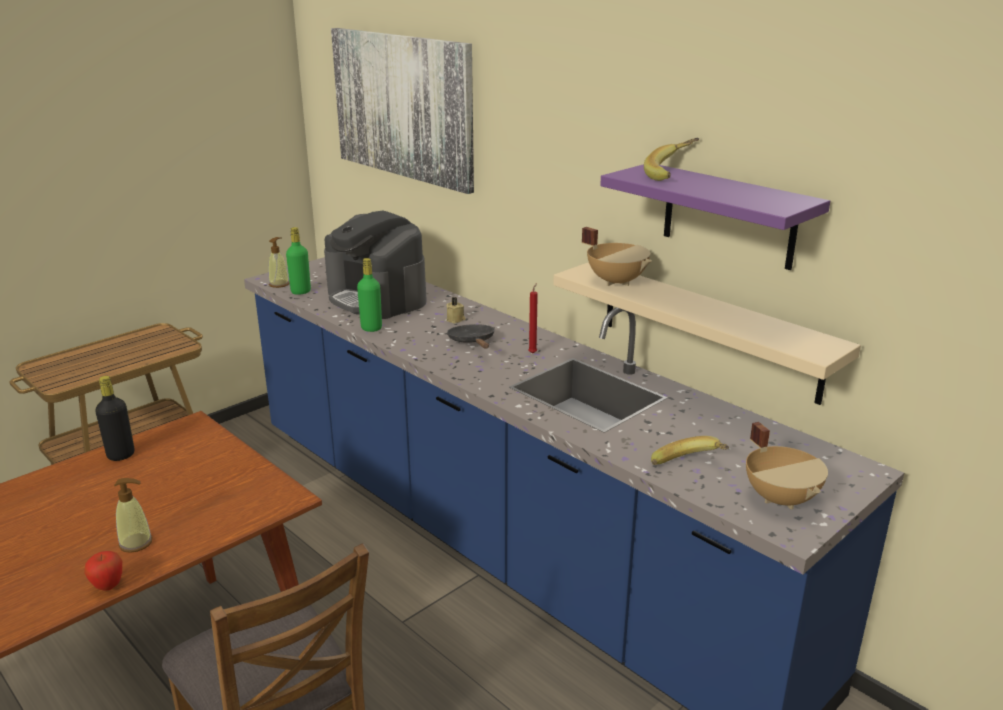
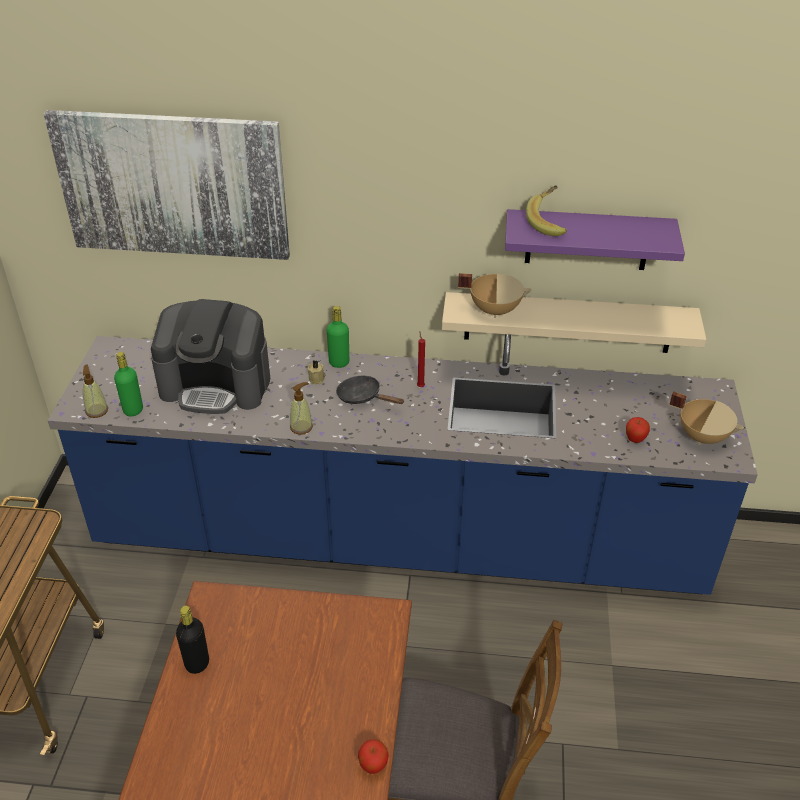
camera: 40 degrees left, 15 degrees up
(136, 543) = (338, 723): soap dispenser -> soap dispenser (301, 427)
(371, 328) = (262, 422): green bottle -> green bottle (339, 363)
(690, 467) = (635, 440): banana -> apple

